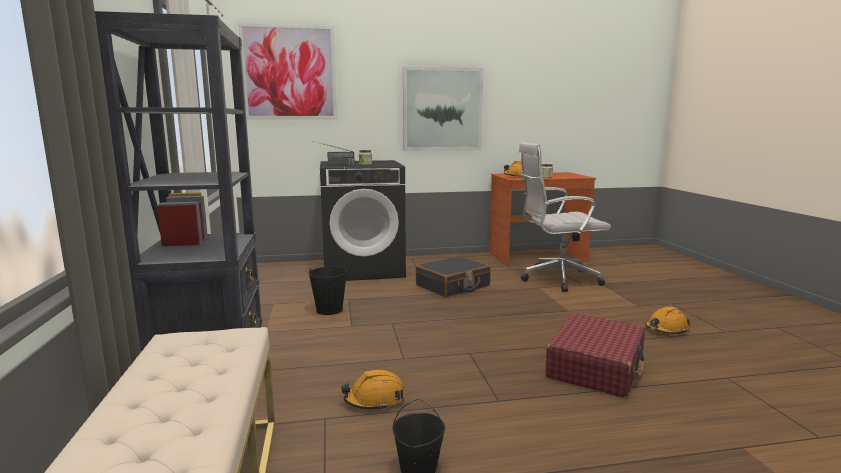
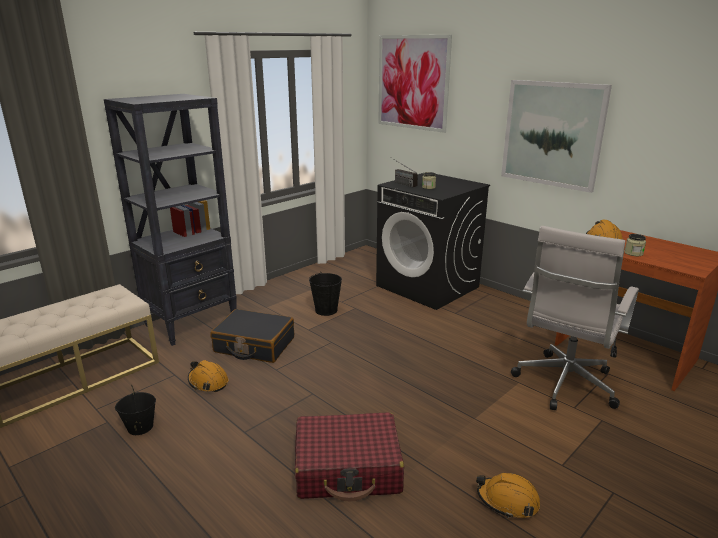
camera: 55 degrees right, 10 degrees up
(453, 286) = (449, 337): black suitcase -> black suitcase (254, 345)
(556, 279) = (564, 386): white office chair -> white office chair turned 105 degrees counterclockwise

